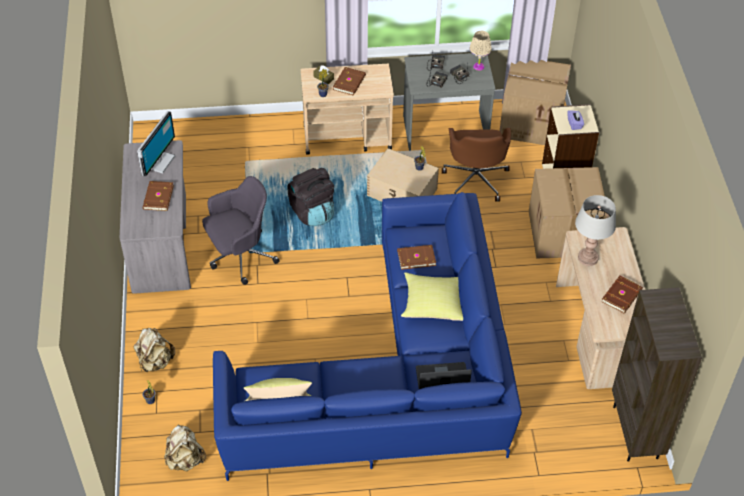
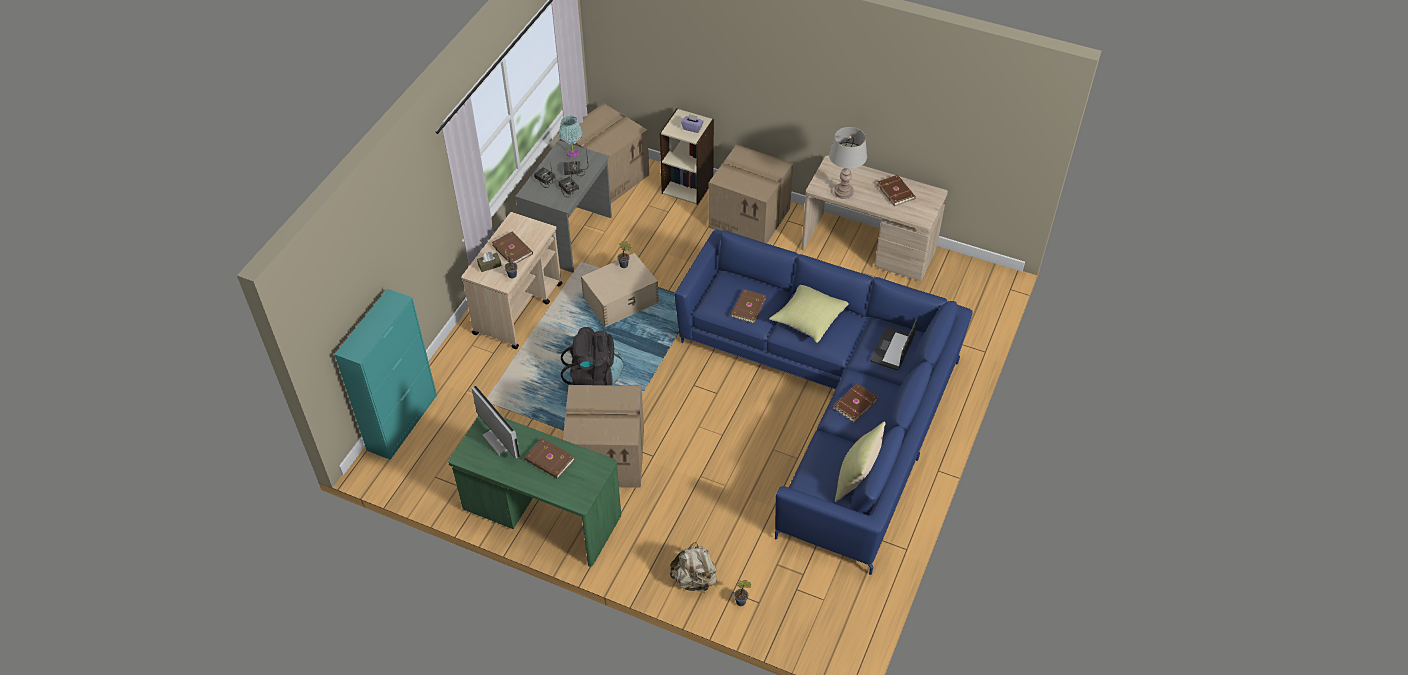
camera: 60 degrees left, 0 degrees up
(161, 242) = (541, 515): grey desk -> green desk
(185, 459) = (828, 599): beige backpack -> none
(196, 127) = (402, 422): none -> turquoise cabinet
(240, 256) = (608, 456): grey office chair -> cardboard box
(359, 374) = (854, 403): none -> brown book
(475, 179) = (645, 243): brown office chair -> none
(478, 66) = (572, 153): beige table lamp -> turquoise table lamp
(636, 432) = (978, 273): brown bookcase -> none

